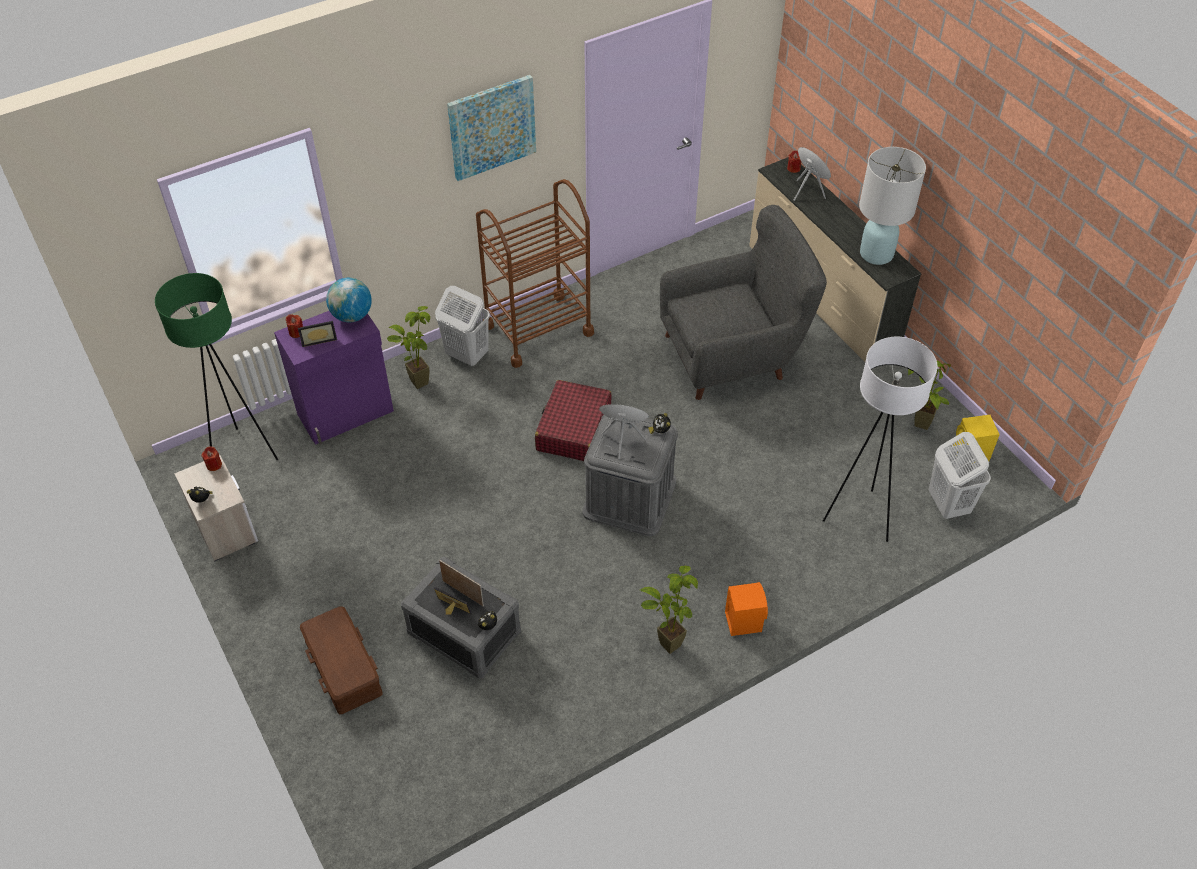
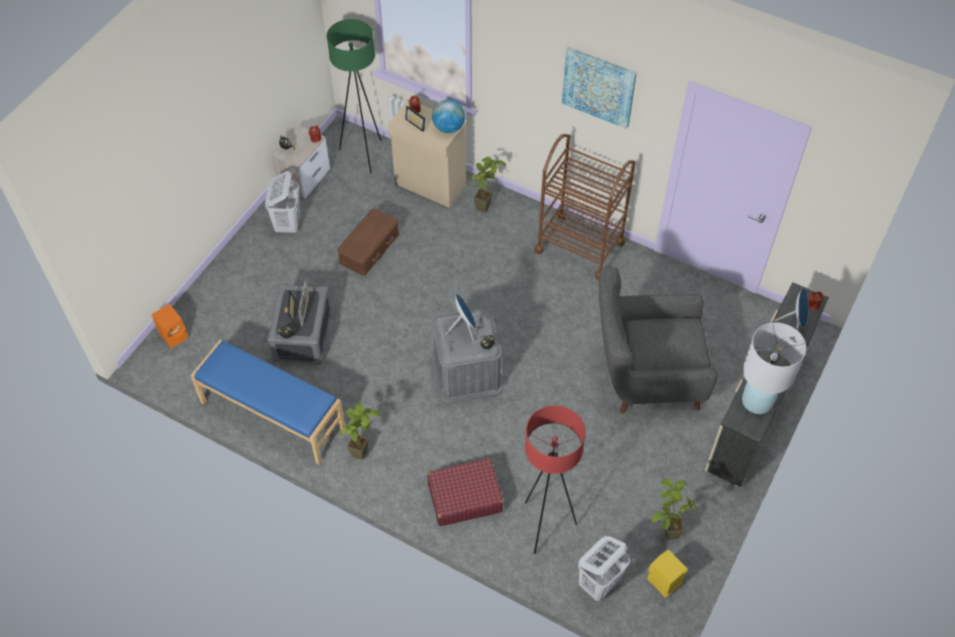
camera: 60 degrees right, 5 degrees up
(342, 667) = (243, 288): brown storage box -> brown storage box (369, 247)
(346, 413) = (430, 185): purple cabinet -> beige cabinet
(466, 355) = (525, 219): white laundry basket -> white laundry basket (288, 224)
(558, 714) = (272, 415): none -> blue bench
(573, 429) = (503, 312): red suitcase -> red suitcase (464, 497)
(732, 355) = (646, 375): grey armchair -> grey armchair turned 135 degrees clockwise
(743, 620) = (405, 488): orange speaker -> orange speaker (174, 335)
(859, 517) = (545, 525): white floor lamp -> red floor lamp

